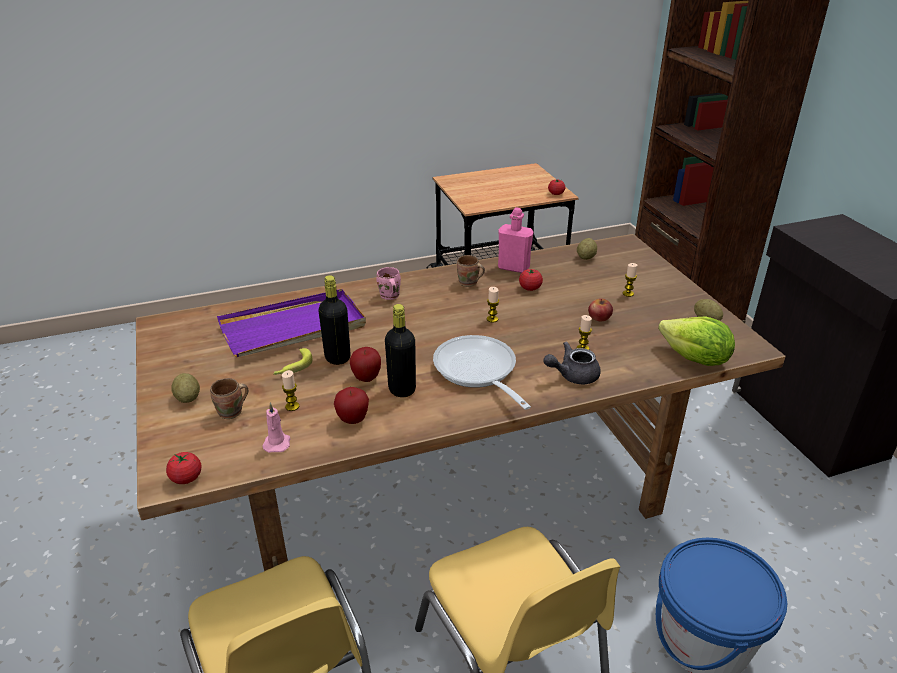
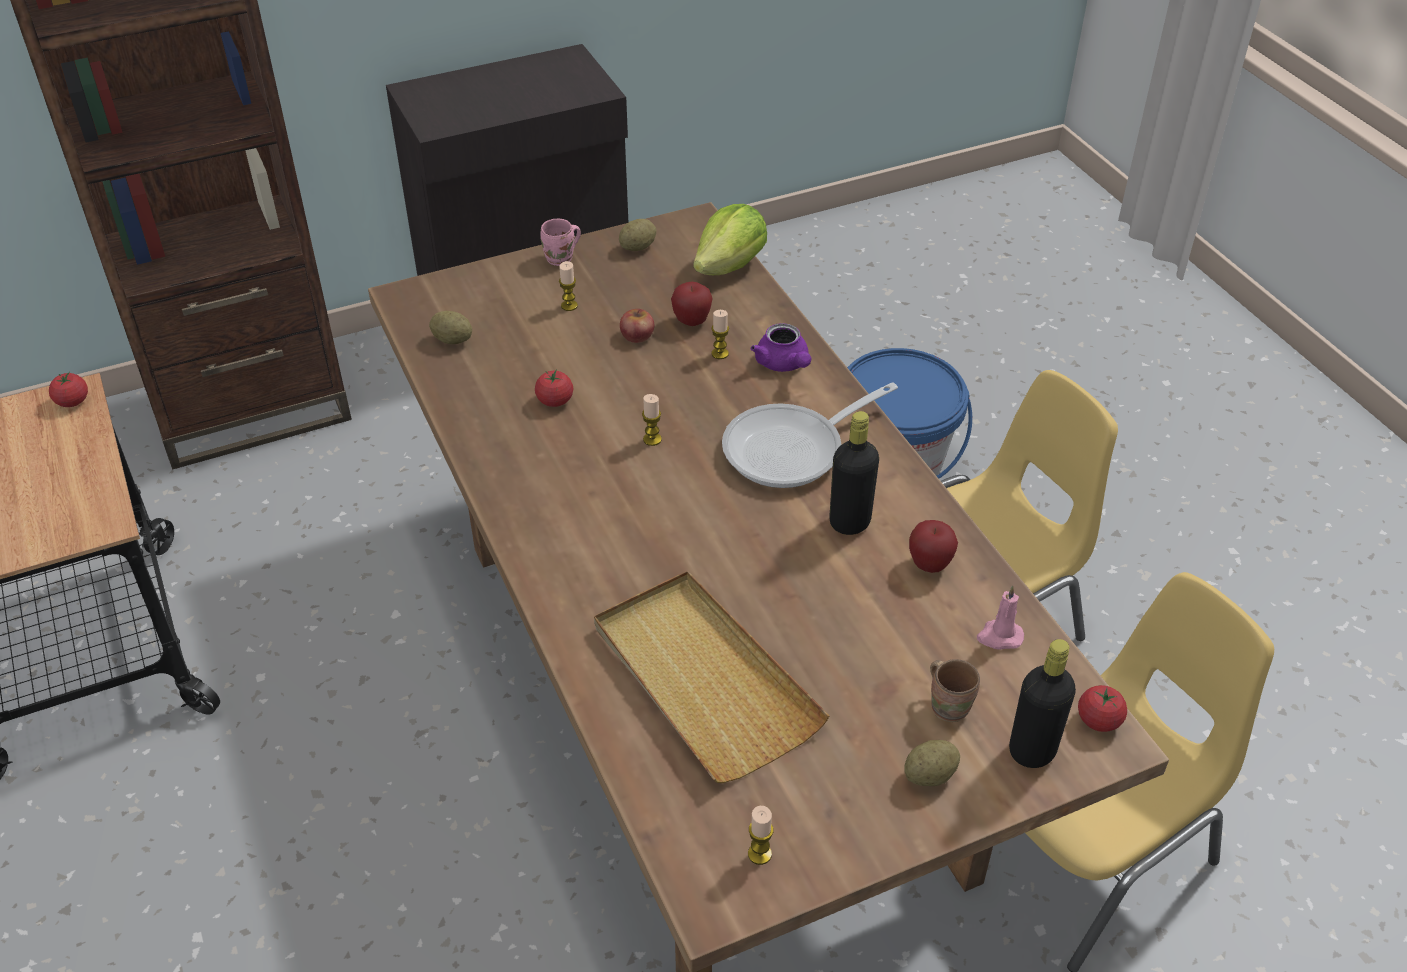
camera: 95 degrees left, 10 degrees up
(292, 406) = (917, 637): candle -> candle (759, 854)
(293, 367) = (820, 656): banana -> none
(294, 327) = (703, 679): purple tray -> beige tray
(337, 358) = (784, 605): black bottle -> black bottle (1032, 751)
(366, 378) = (831, 563): apple -> apple (691, 322)
(389, 296) = (589, 565): pink mug -> pink mug (562, 259)
(469, 283) = (541, 469): brown mug -> none
(513, 267) = (485, 419): pink bottle -> none
(572, 375) = (784, 364): grey teapot -> purple teapot

